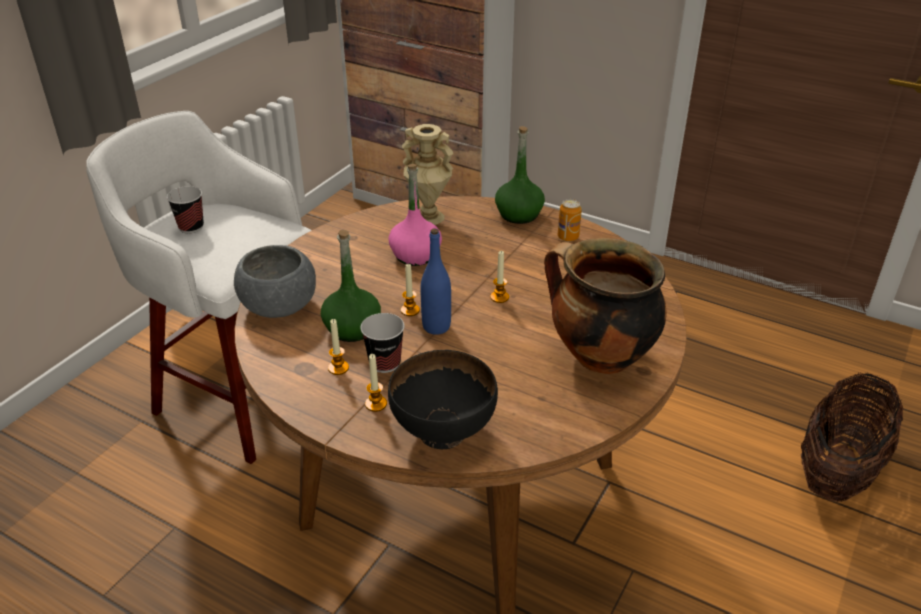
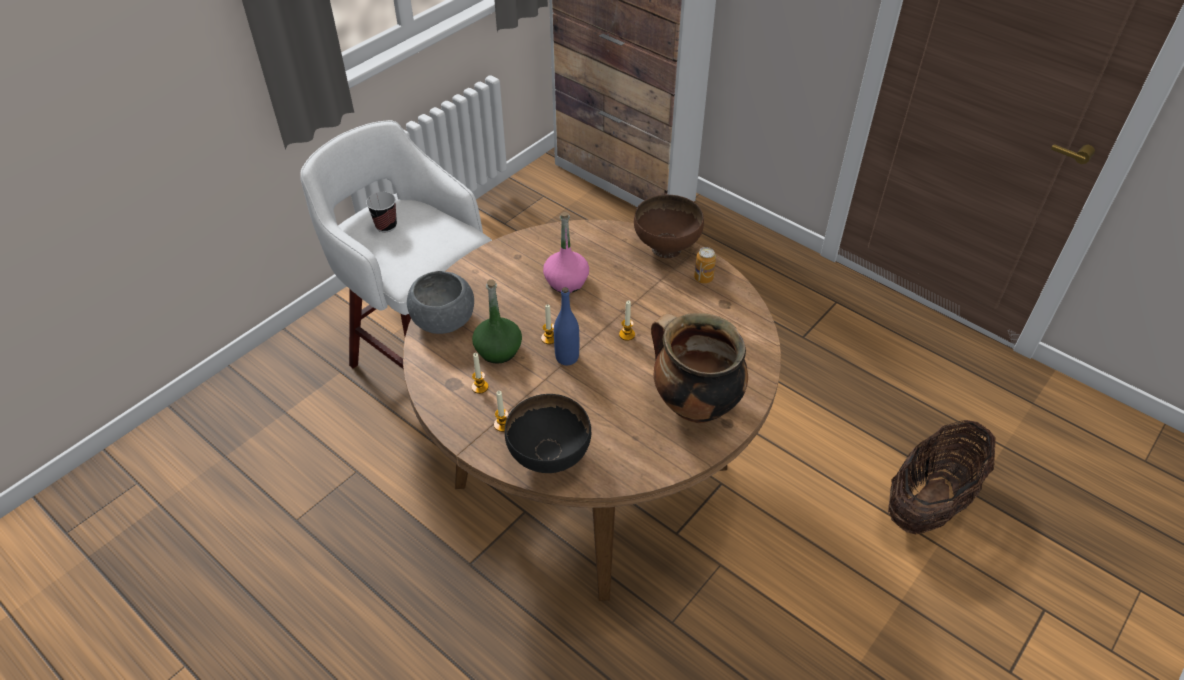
camera: 10 degrees right, 10 degrees up
(385, 363) = (517, 387): cup -> none
(428, 217) = (586, 242): beige vase -> none
(519, 214) = (667, 248): green bottle -> brown bowl

